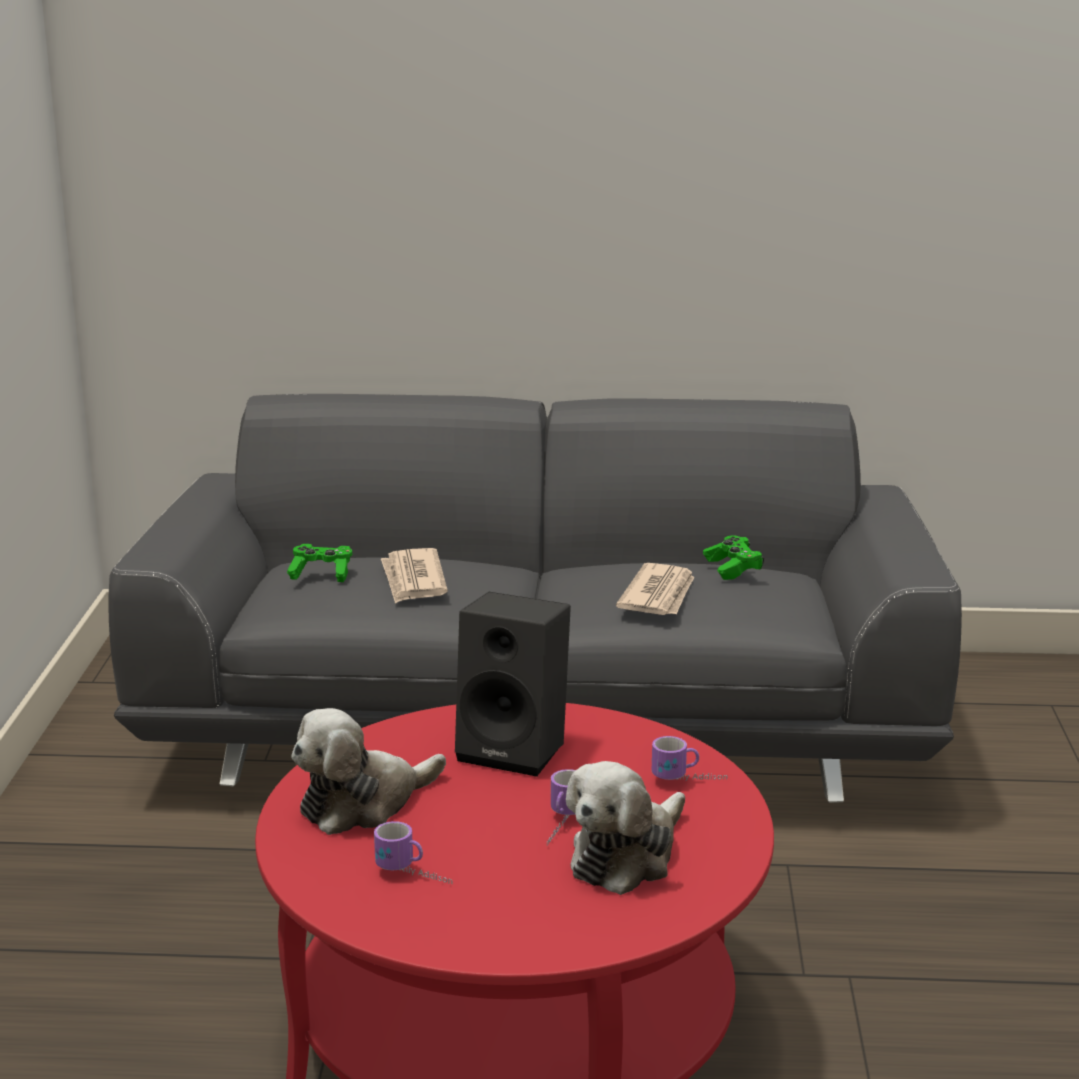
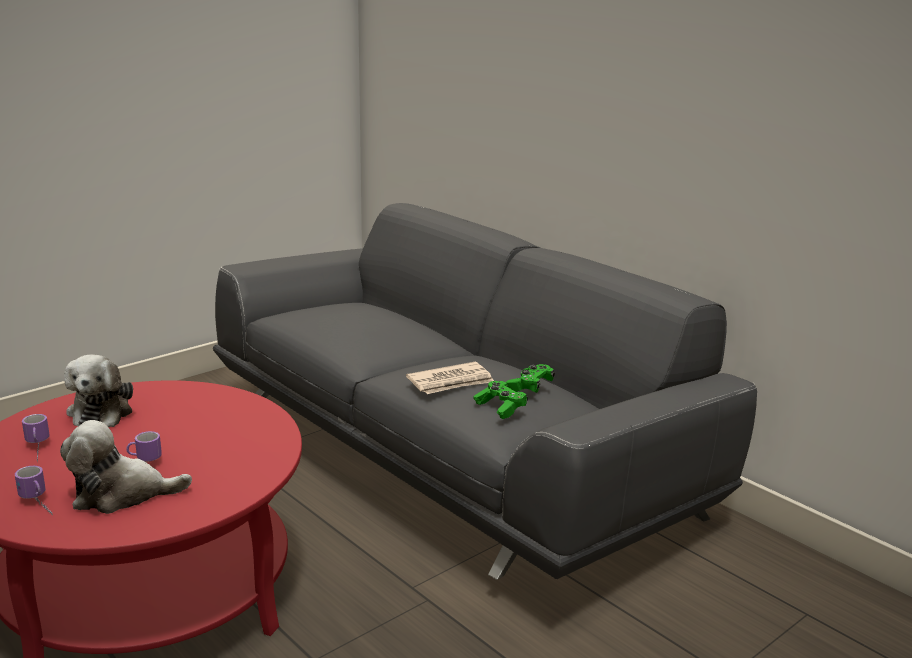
camera: 45 degrees right, 0 degrees up
(321, 573) = (330, 307): green game controller -> green game controller (500, 407)
(363, 803) = (102, 411): plush toy -> plush toy turned 105 degrees counterclockwise
(413, 580) = (358, 325): newspaper -> none
(516, 749) = (211, 422): black speaker -> none
(689, 781) = (236, 478): mug -> mug (39, 505)

